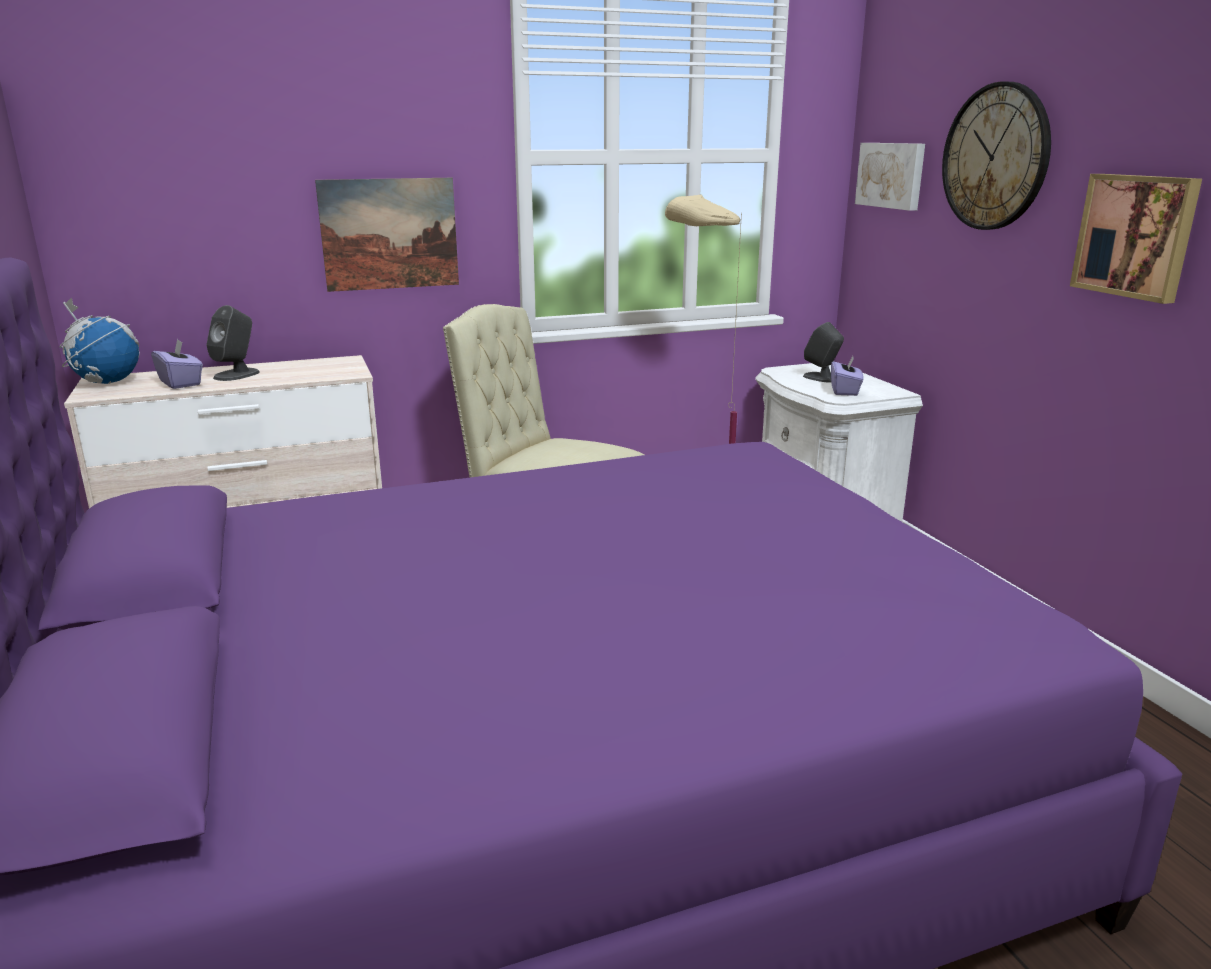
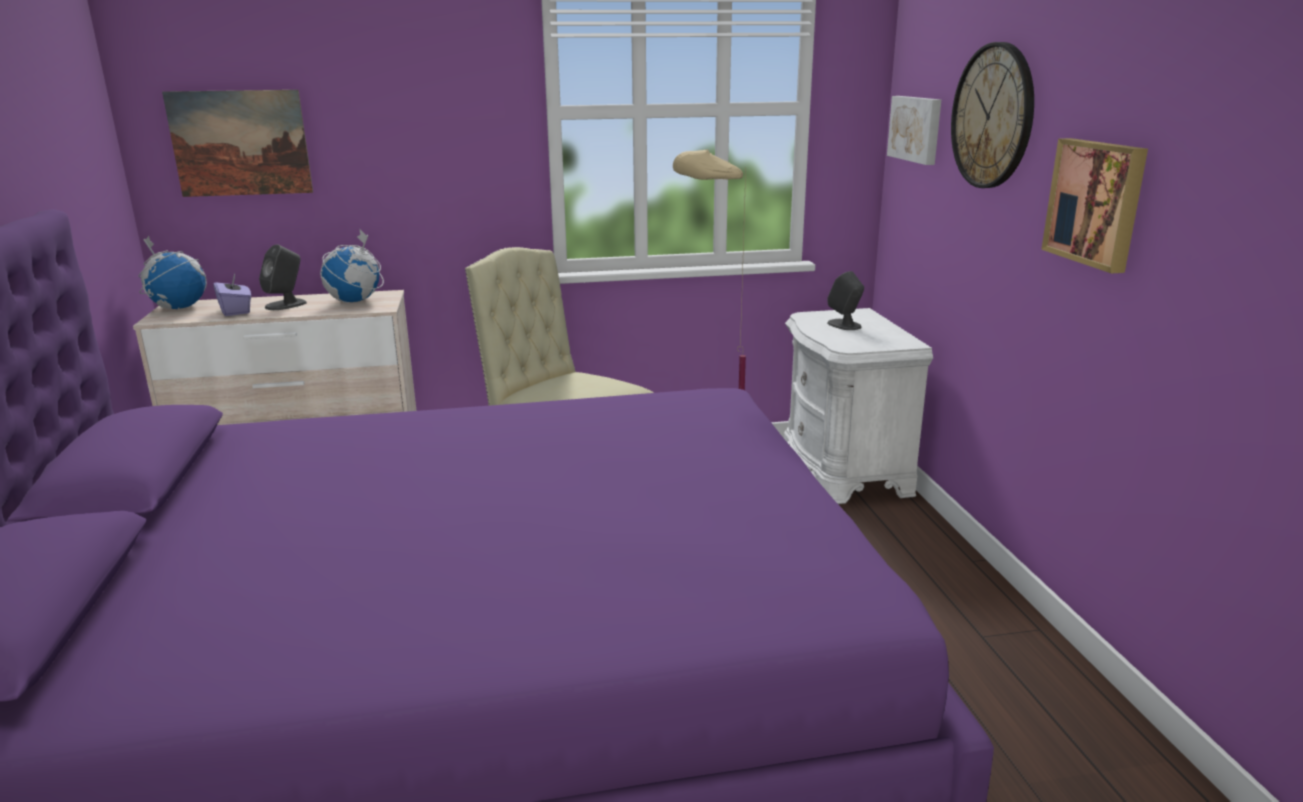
camera: 10 degrees right, 0 degrees up
(316, 368) = (355, 301): none -> globe
(389, 234) = (429, 182): picture -> picture (240, 143)
(845, 391) = (858, 340): purple tissue box -> none

